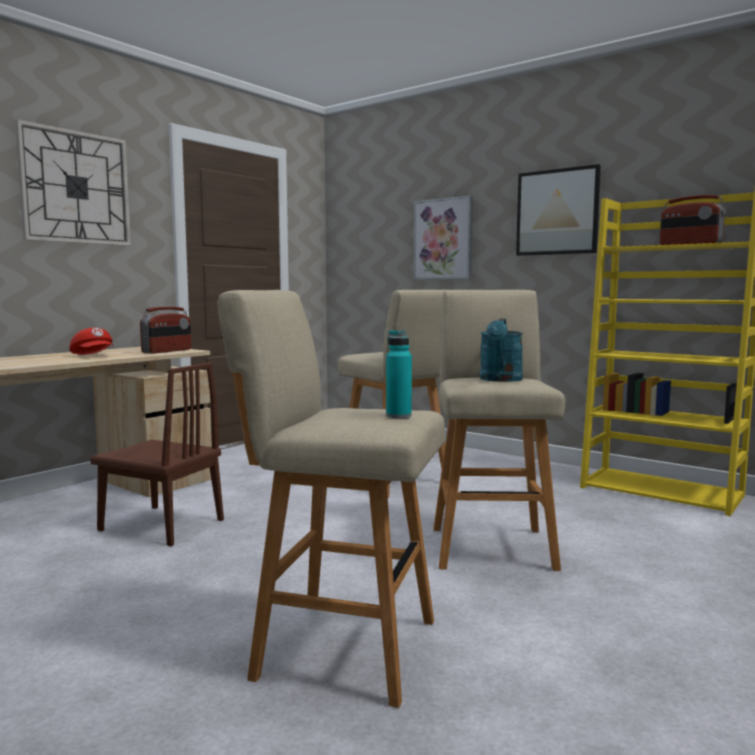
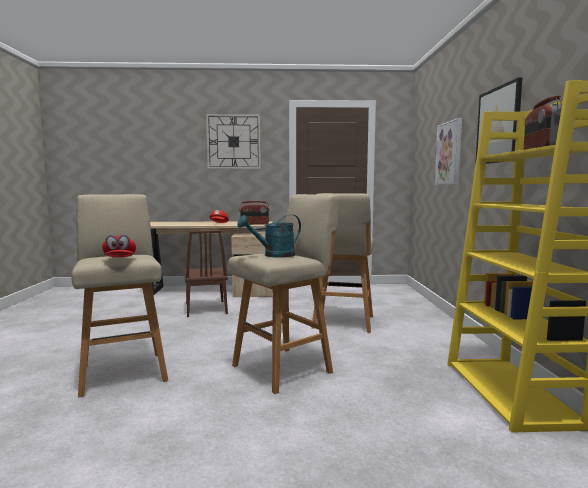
camera: 50 degrees right, 0 degrees up
(398, 416) = (119, 260): turquoise bottle -> red cap

